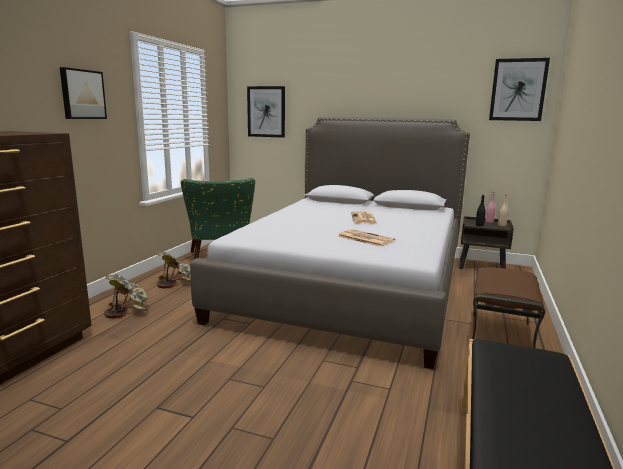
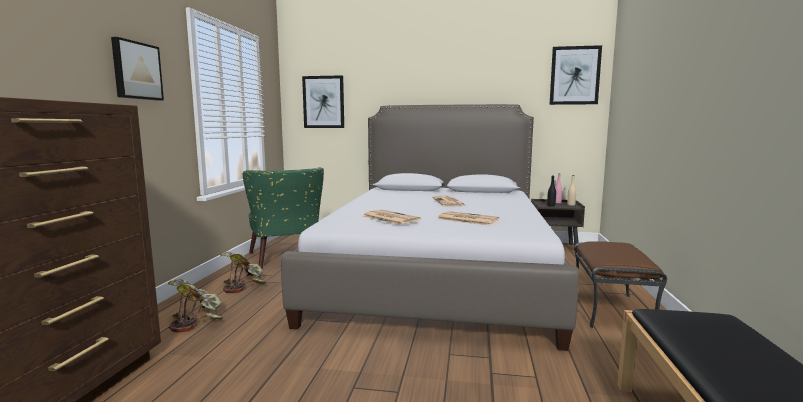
camera: 10 degrees left, 5 degrees down
(292, 233) = (389, 218): none -> newspaper

